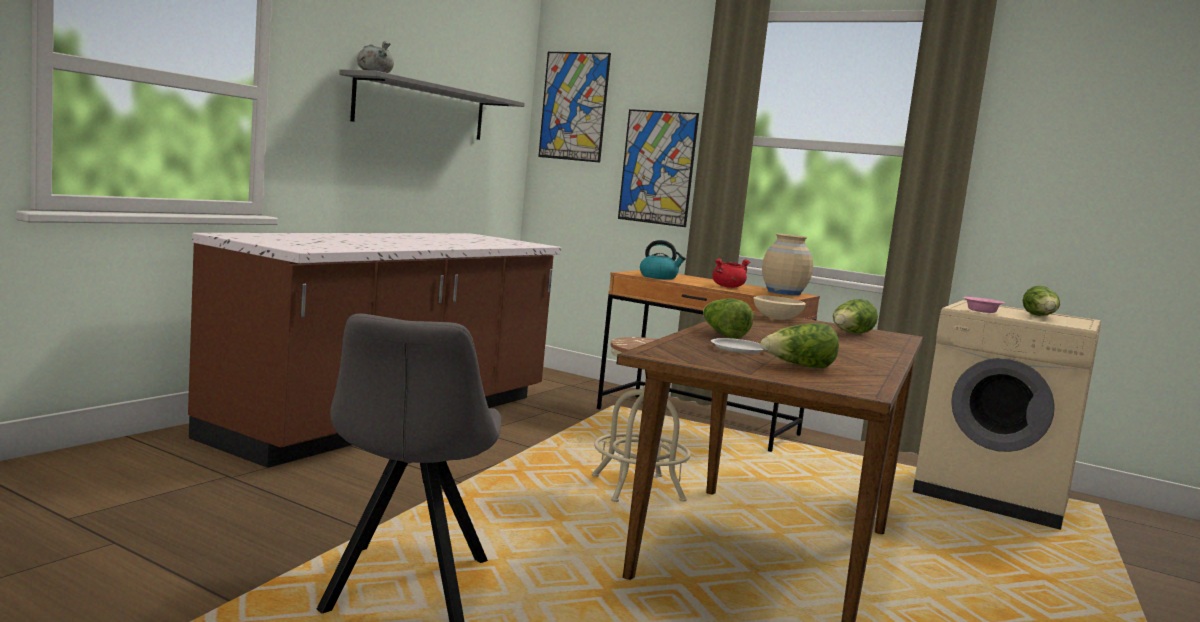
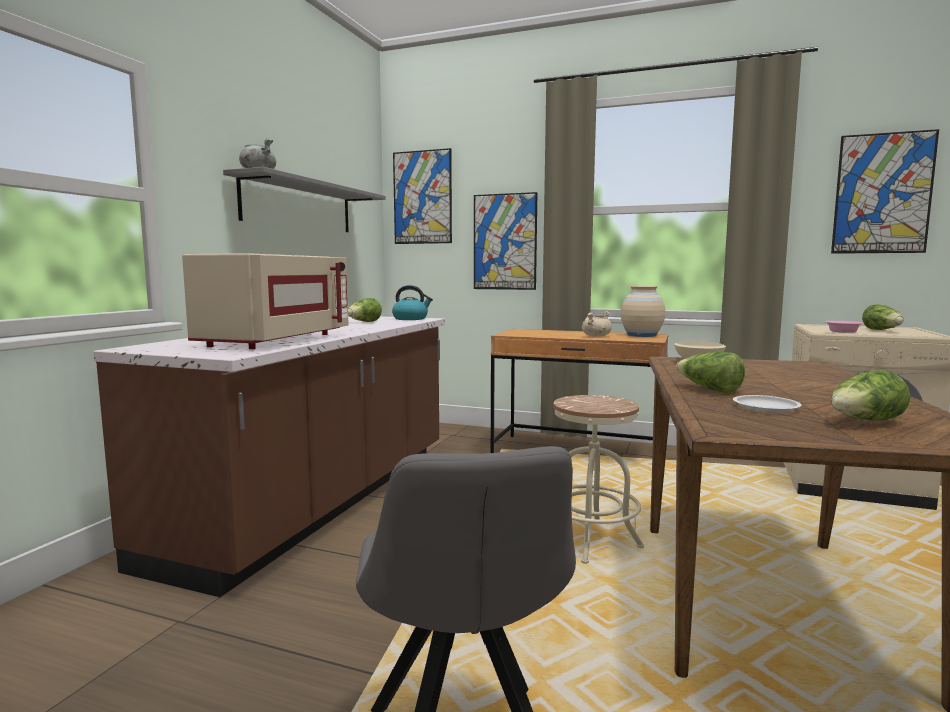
camera: 10 degrees left, 0 degrees up
(354, 244) = (275, 340): none -> beige microwave
(659, 277) = (533, 335): kettle -> kettle (411, 319)
(728, 287) = (596, 336): red cooking pot -> beige cooking pot
(851, 334) = (784, 369): lettuce -> lettuce (364, 322)
(1087, 155) = (882, 194): none -> picture

